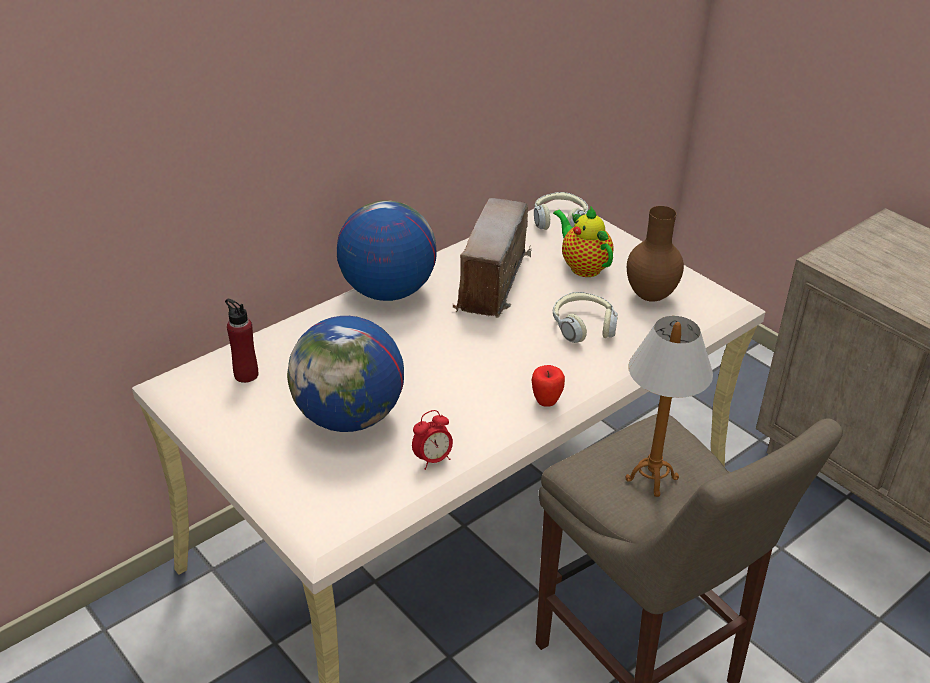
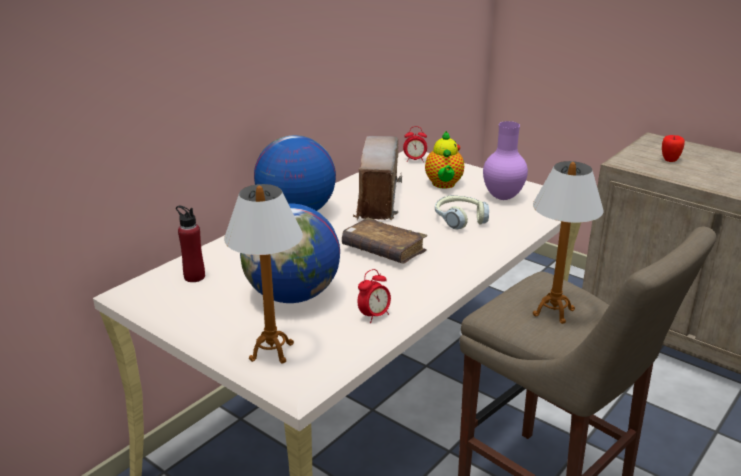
camera: 10 degrees left, 10 degrees down
(304, 493) = (271, 352): none -> table lamp
(474, 364) = (383, 250): none -> brown book
(546, 401) = (451, 268): apple -> apple (670, 160)
(560, 220) = (415, 160): headphones -> alarm clock
(583, 266) = (444, 185): teapot -> teapot turned 135 degrees counterclockwise
(650, 295) = (502, 197): brown vase -> purple vase

